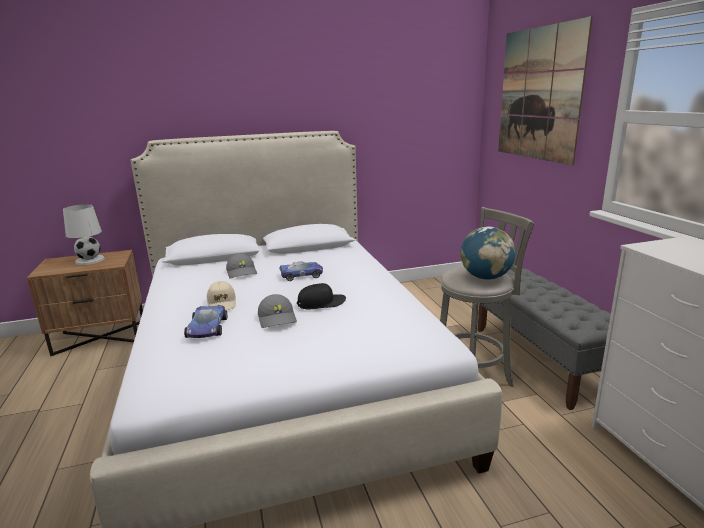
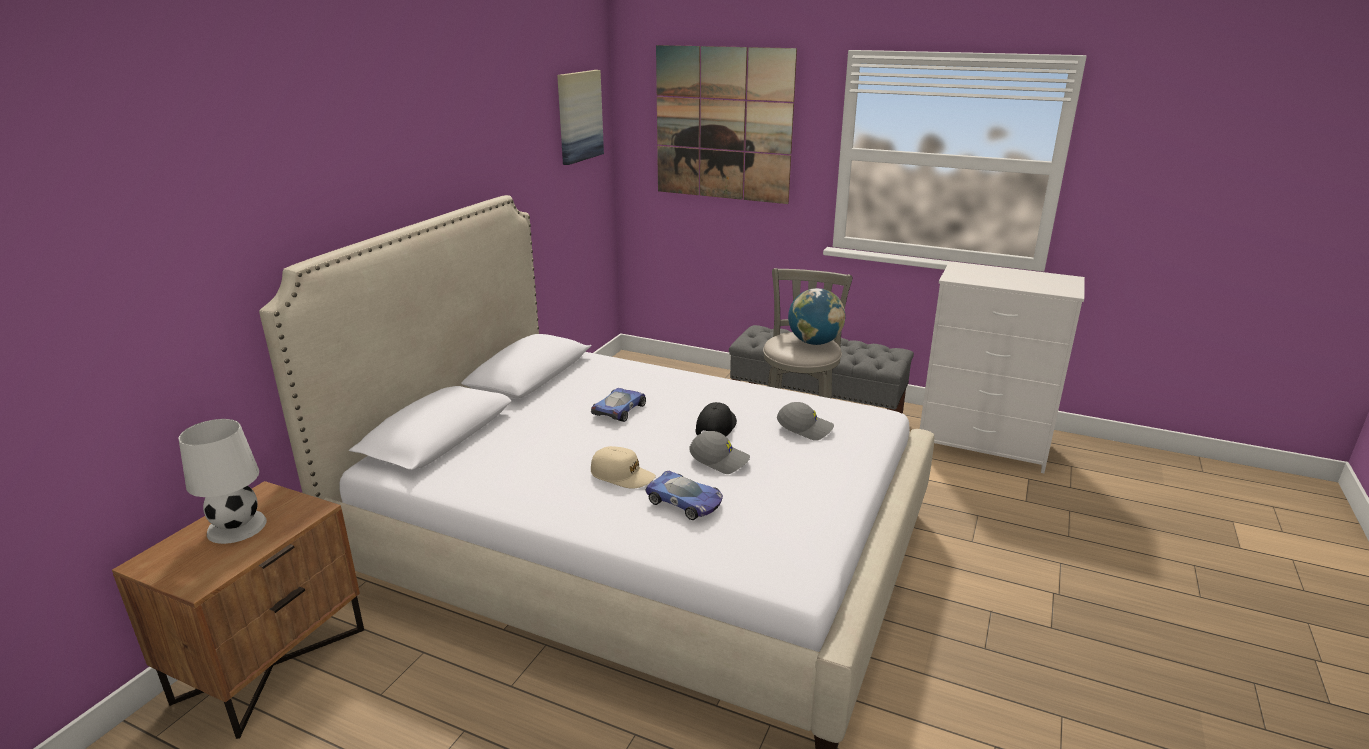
camera: 50 degrees left, 5 degrees up
(242, 272) = (542, 436): grey cap -> grey cap (805, 428)
(438, 89) = (579, 116): none -> picture

